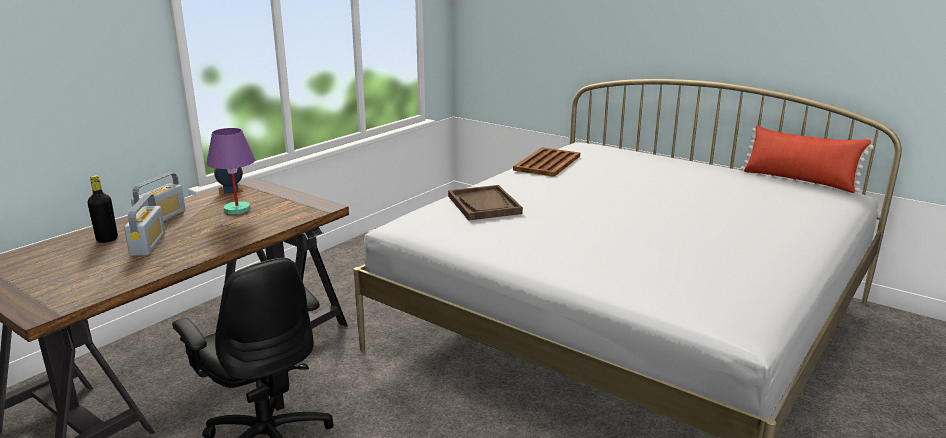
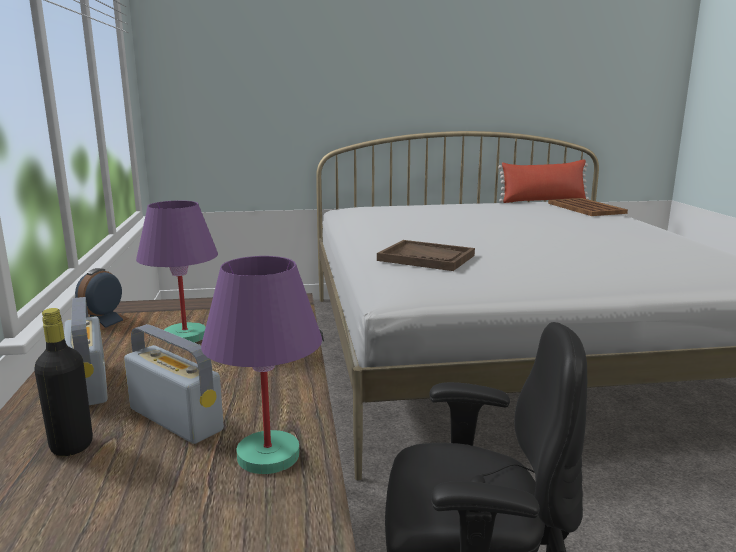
camera: 45 degrees left, 5 degrees down
(135, 271) = (270, 456): none -> purple table lamp
(548, 163) = (372, 222): brown tray -> brown tray (585, 208)

